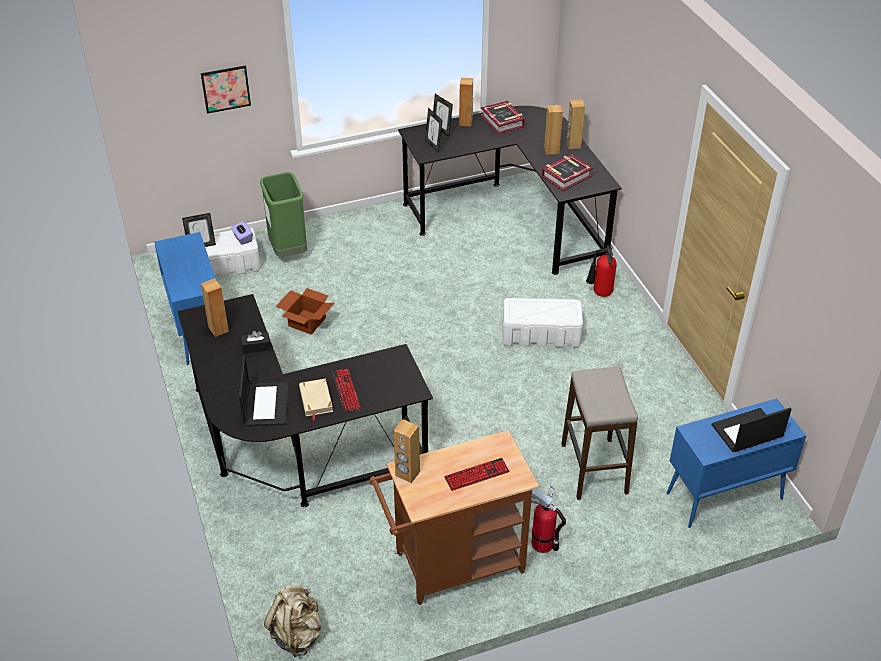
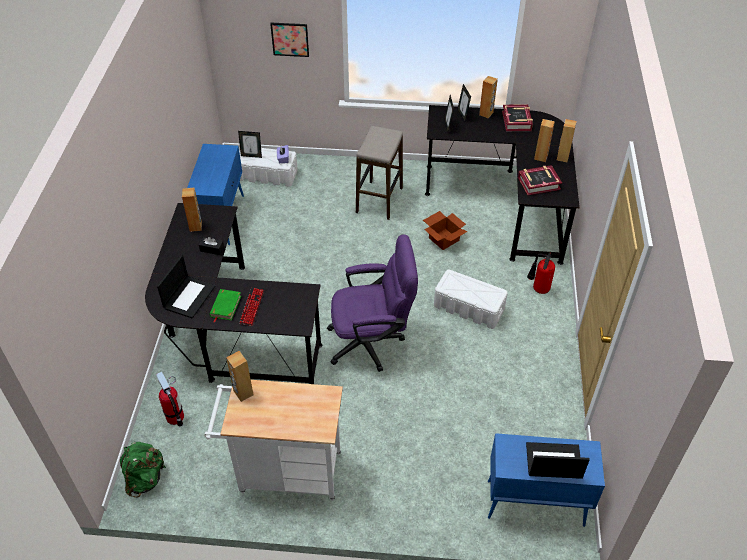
camera: 25 degrees right, 5 degrees up
(288, 251) = (320, 177): green trash can -> none
(297, 634) = (145, 478): beige backpack -> green backpack
(306, 321) = (299, 237): cardboard box -> cardboard box (443, 238)
(315, 400) = (225, 306): beige book -> green book
(452, 566) = (284, 472): brown cart -> white cart
(461, 403) = (372, 342): none -> purple office chair
(476, 475) = (293, 414): keyboard -> none
(543, 543) = (363, 482): fire extinguisher -> fire extinguisher (175, 417)
(593, 469) = (441, 437): stool -> stool (379, 200)

